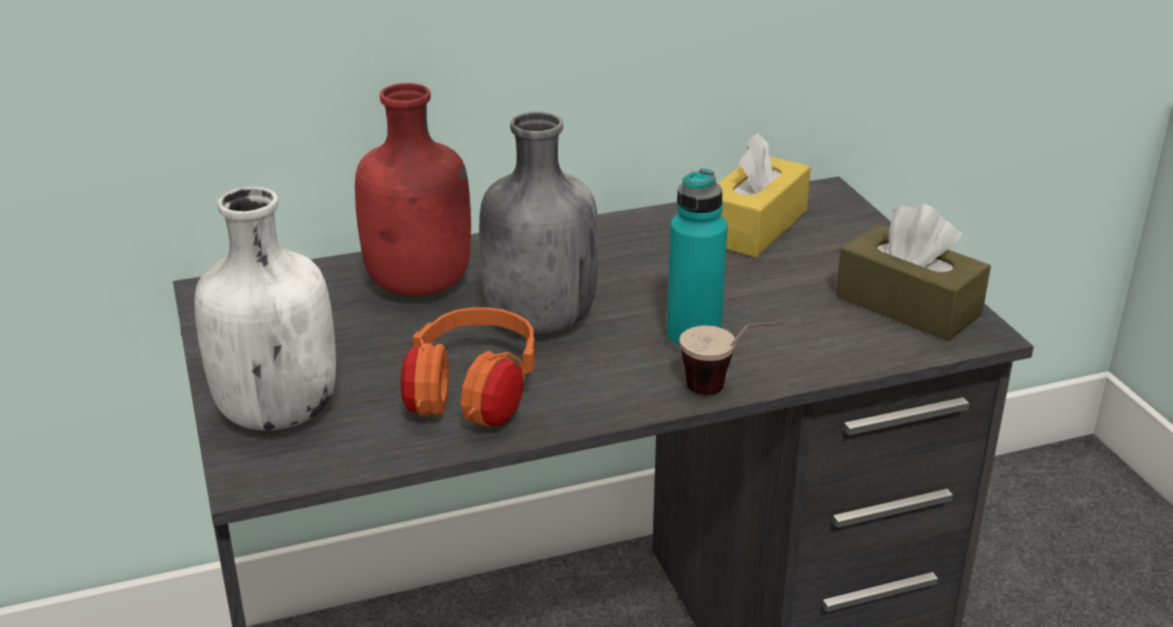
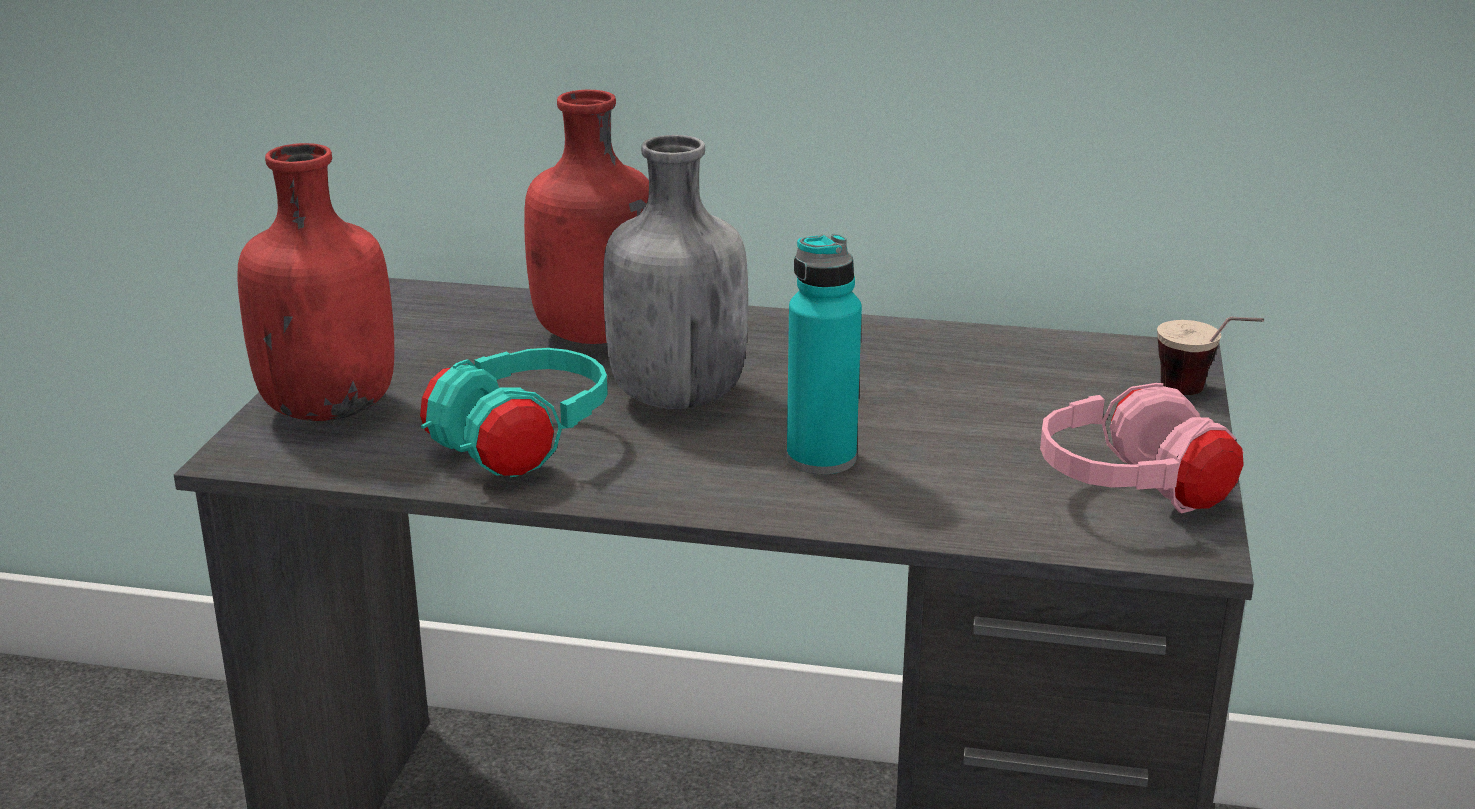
camera: 30 degrees right, 5 degrees down
(276, 411) = (328, 407): white bottle -> red bottle
(472, 398) = (520, 448): orange headphones -> turquoise headphones
(726, 391) = (795, 517): cup -> cup (1202, 396)
(754, 226) = (1038, 367): yellow tissue box -> none
(908, 305) = (1132, 494): brown tissue box -> pink headphones

